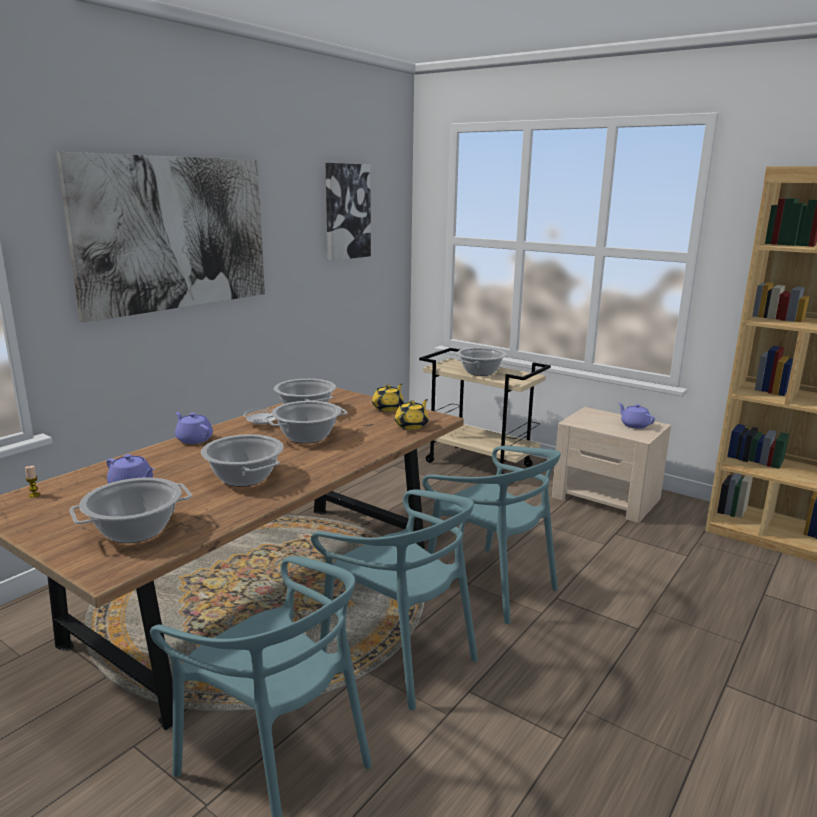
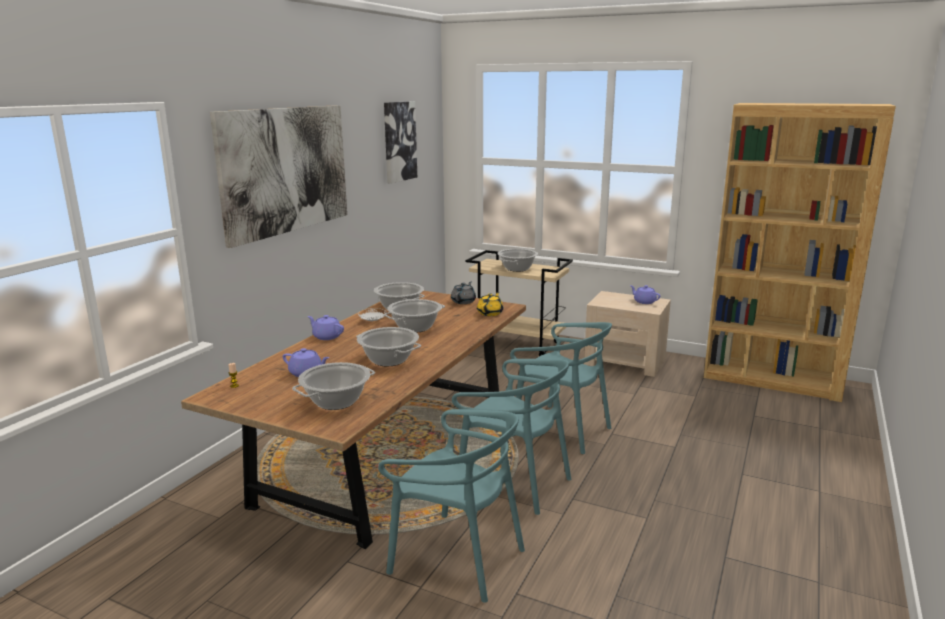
camera: 10 degrees left, 0 degrees up
(388, 408) = (463, 301): yellow teapot -> grey teapot

